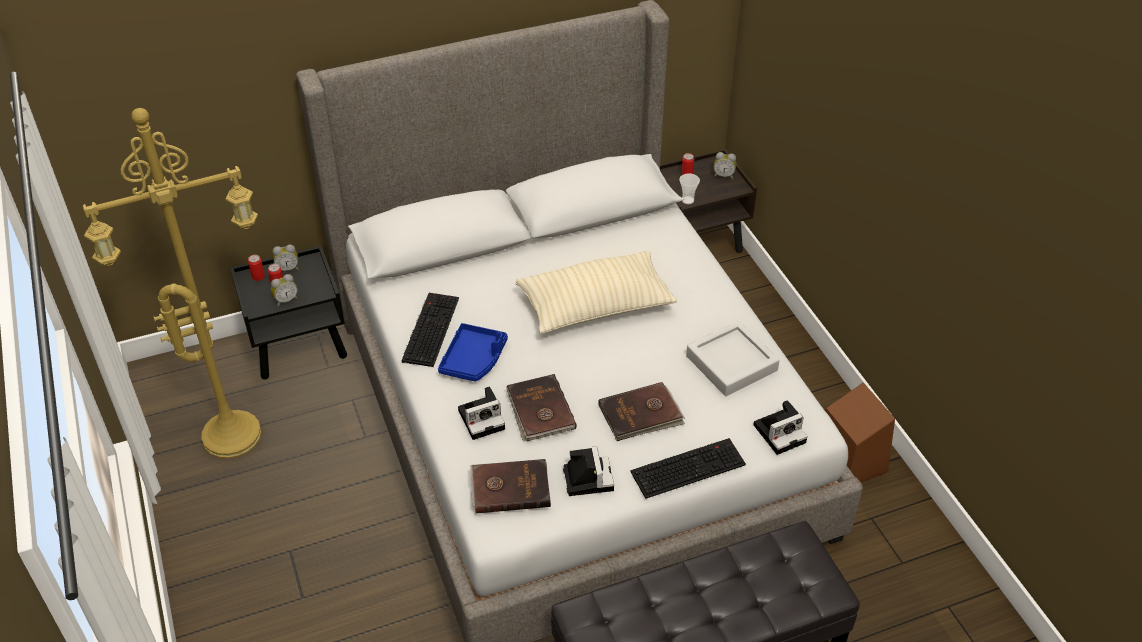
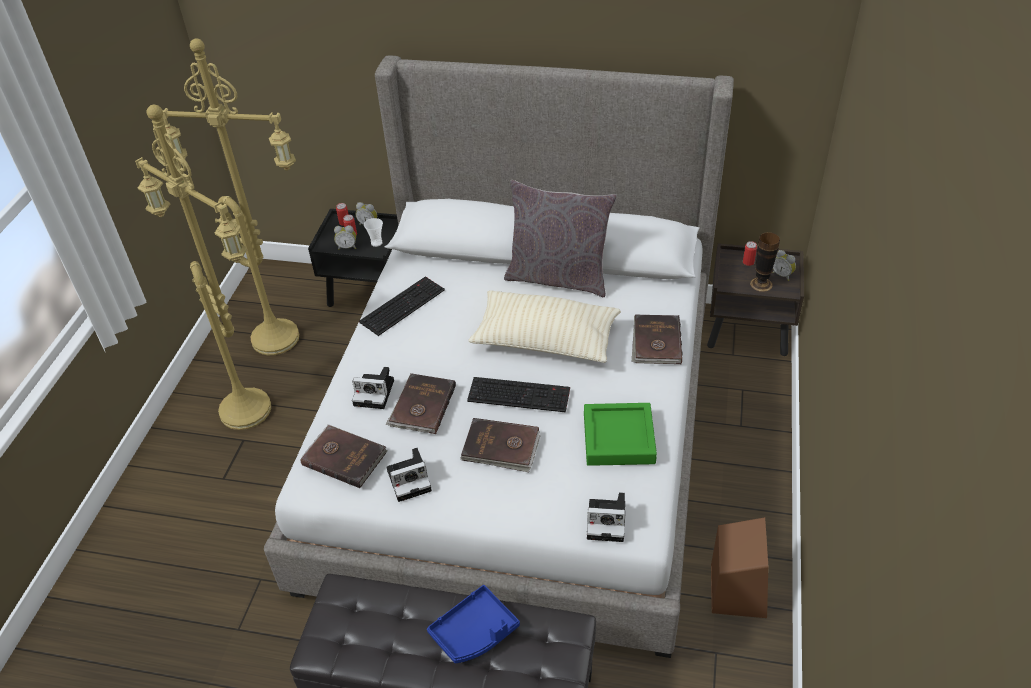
camera: 35 degrees right, 0 degrees up
(268, 518) = (249, 409): none -> yellow floor lamp
(474, 360) = (412, 343): blue tray -> blue tray (475, 632)
(556, 245) = (558, 277): none -> grey pillow
(587, 477) = (411, 479): camera -> camera turned 45 degrees clockwise
(687, 200) = (729, 284): cup -> cup (376, 243)
(688, 467) = (499, 511): keyboard -> keyboard (520, 394)
(691, 270) = (656, 342): none -> brown book
(713, 190) = (761, 284): none -> vase
(731, 363) = (618, 439): grey tray -> green tray

